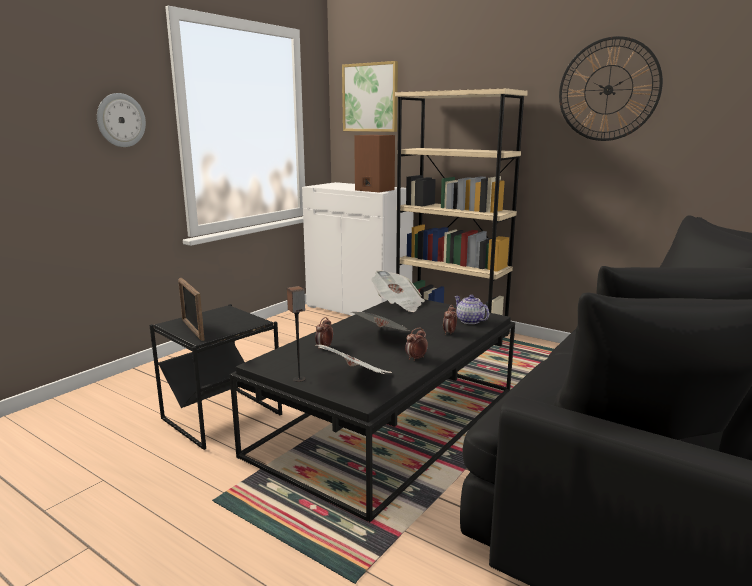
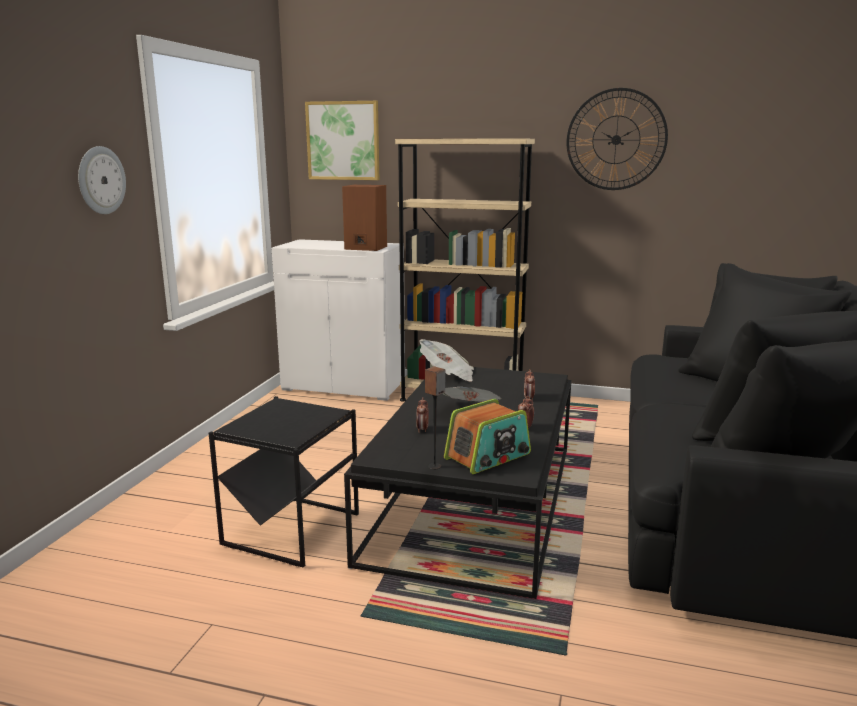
camera: 20 degrees left, 0 degrees up
(193, 330) = (271, 431): picture frame -> none
(355, 378) = (488, 456): newspaper -> radio
(470, 321) = (535, 384): teapot -> none

